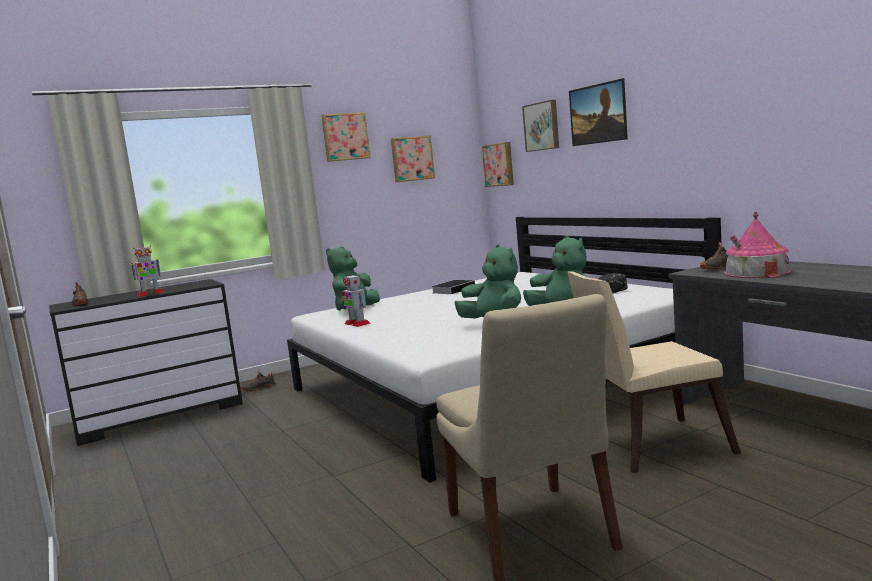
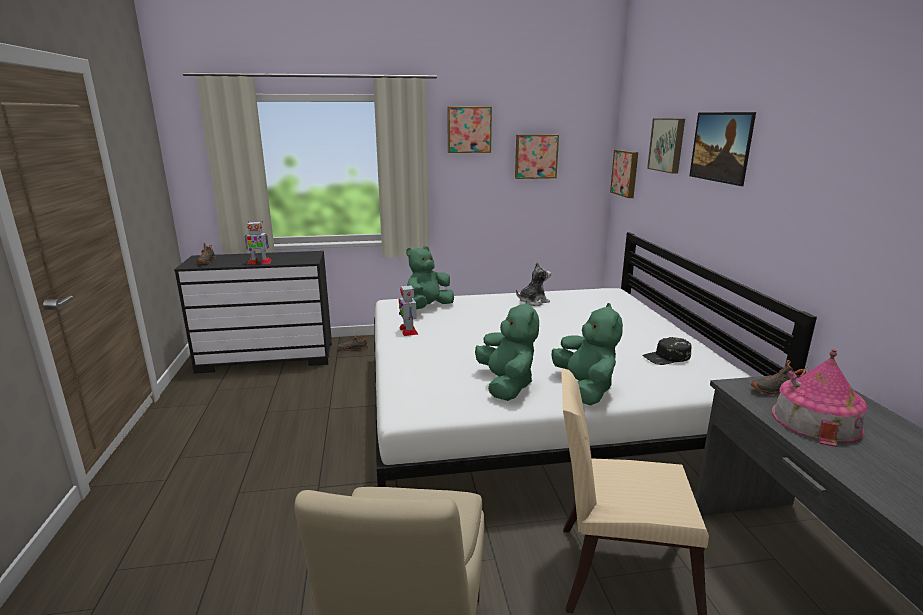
camera: 20 degrees right, 10 degrees up
(454, 289) = (533, 302): book -> plush toy

